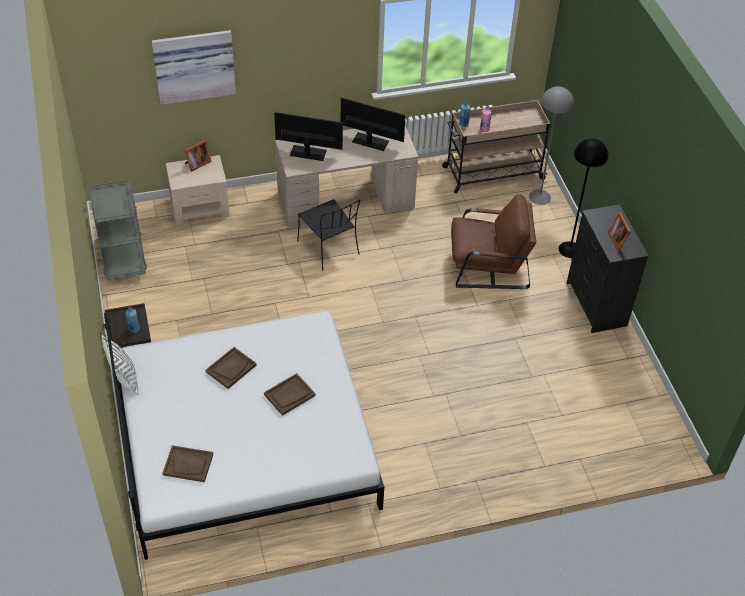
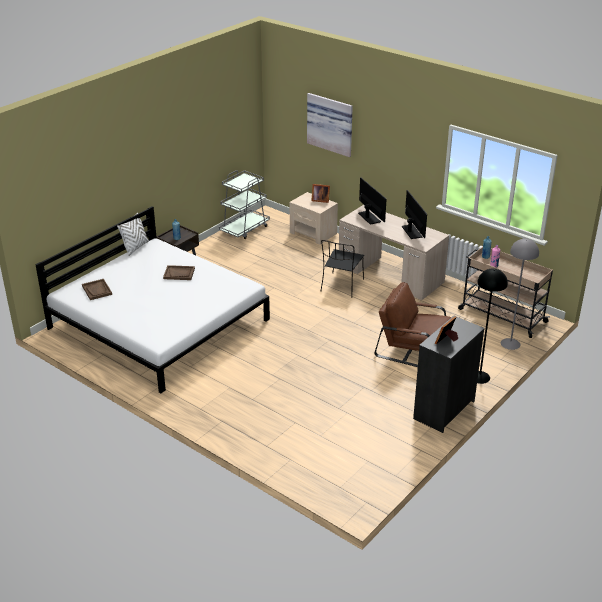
camera: 55 degrees right, 15 degrees down
(289, 395) = (181, 299): brown tray -> none
(488, 265) = (413, 349): brown armchair -> brown armchair turned 150 degrees clockwise

